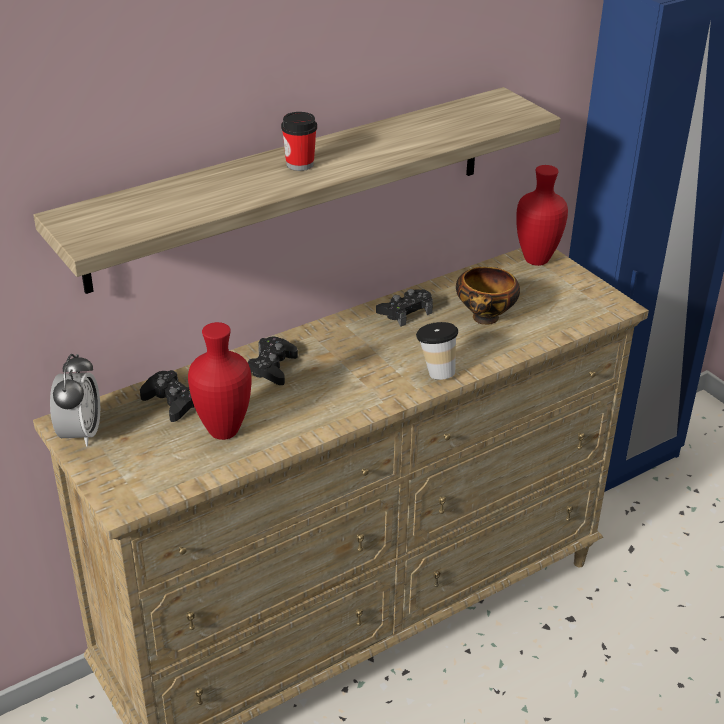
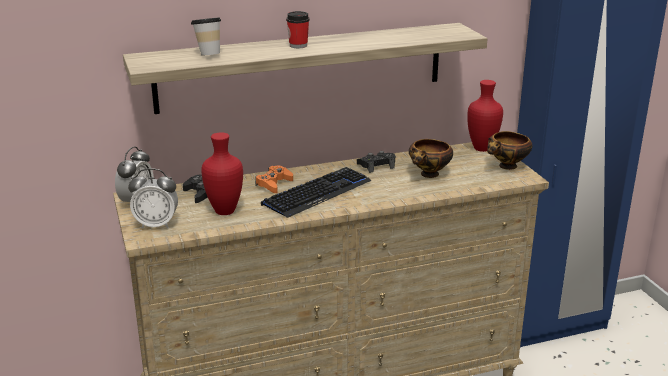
camera: 15 degrees right, 10 degrees down
(132, 473) = (156, 224): none -> alarm clock
(272, 367) = (274, 184): black game controller -> orange game controller
(344, 376) = (317, 193): none -> keyboard
(435, 371) = (380, 197): cup -> cup (208, 54)
(583, 290) = (507, 167): none -> bowl

